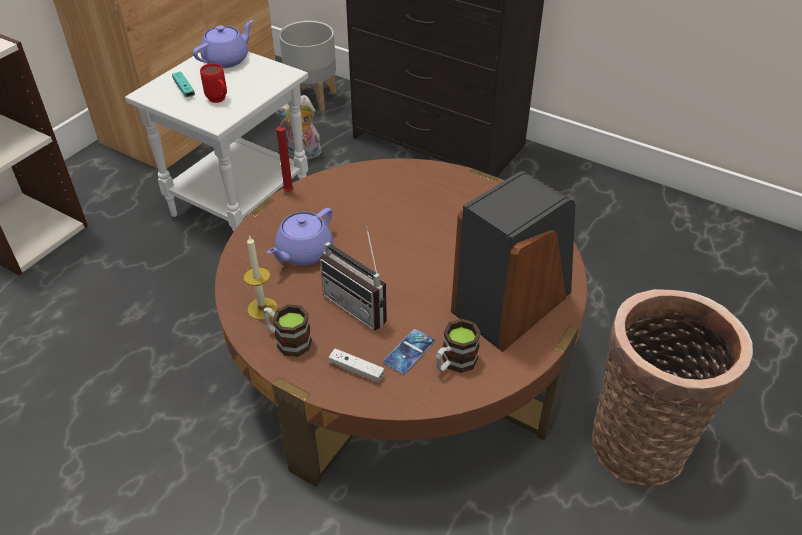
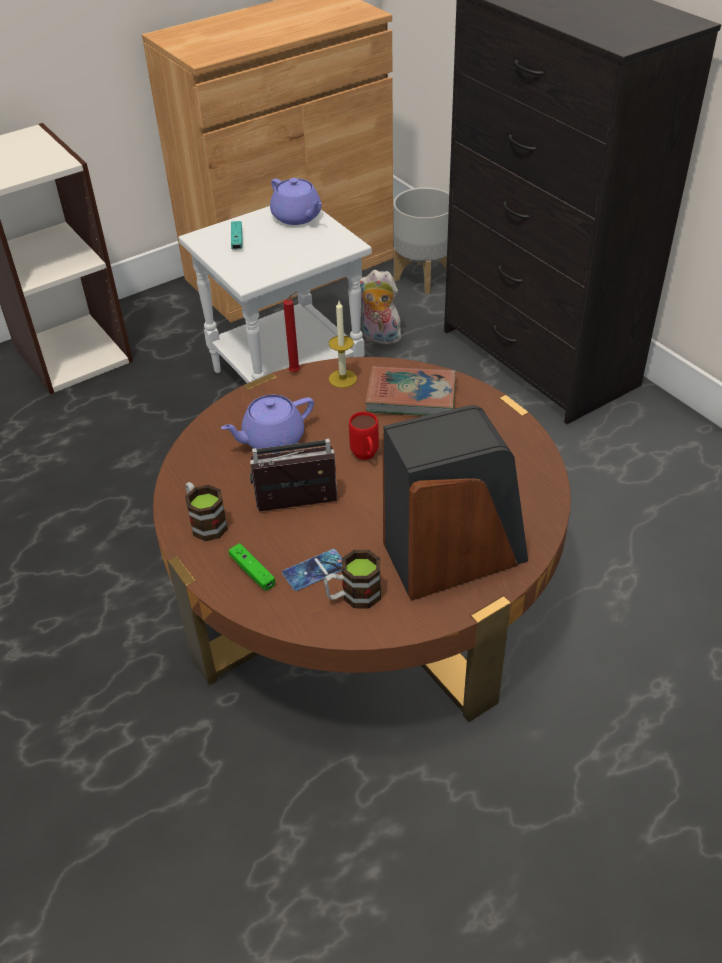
camera: 25 degrees right, 0 degrees up
(219, 101) = (263, 259): red mug -> red mug (366, 457)
(227, 60) = (297, 217): purple teapot -> purple teapot turned 75 degrees clockwise
(262, 308) = (200, 484): candle -> candle (342, 379)
(356, 370) = (252, 572): white game controller -> green game controller
(361, 305) = (297, 508): radio -> radio turned 105 degrees clockwise
(399, 188) = (411, 396): none -> book
(641, 442) = (581, 763): basket -> none

